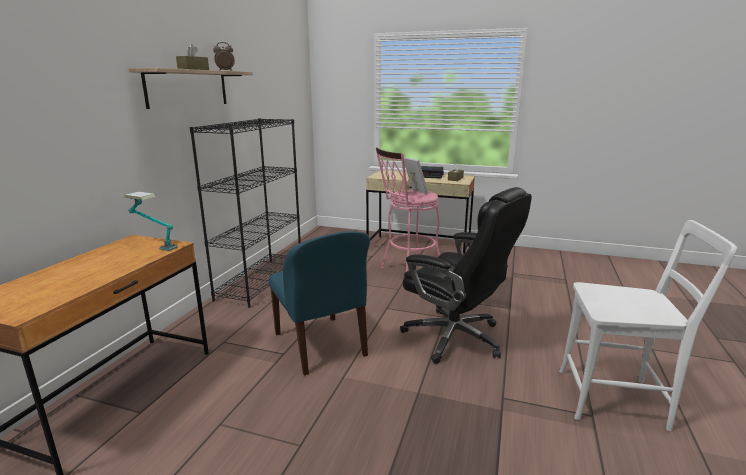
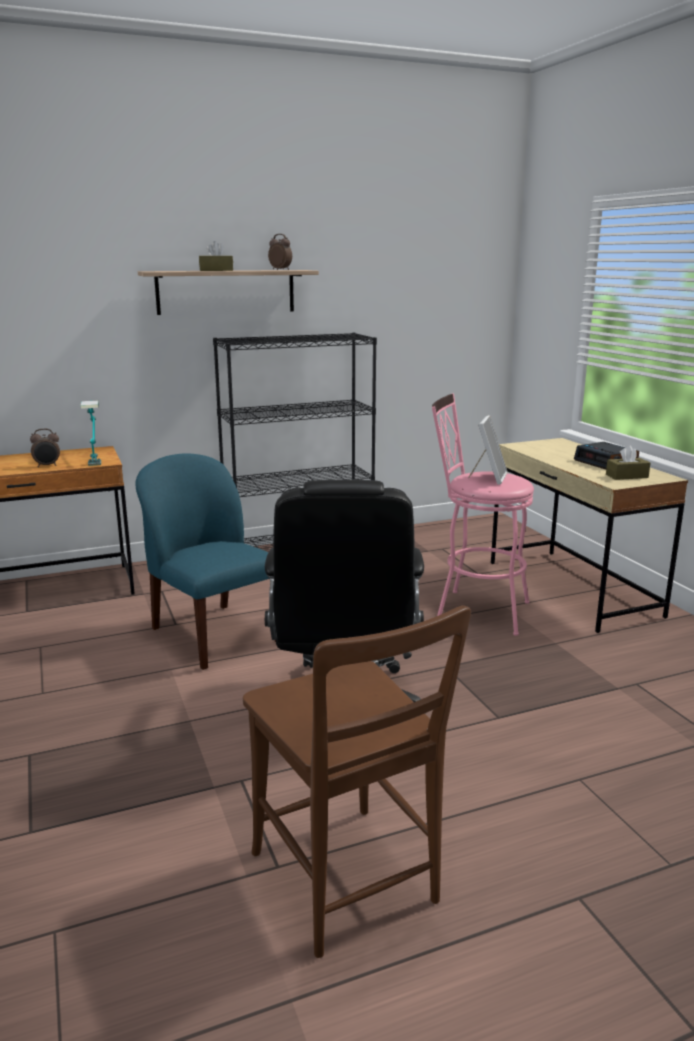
camera: 50 degrees right, 0 degrees up
(129, 262) = (47, 466): none -> alarm clock
(321, 346) = (214, 634): blue chair -> blue chair turned 120 degrees clockwise
(618, 400) = (348, 884): white chair -> brown chair

